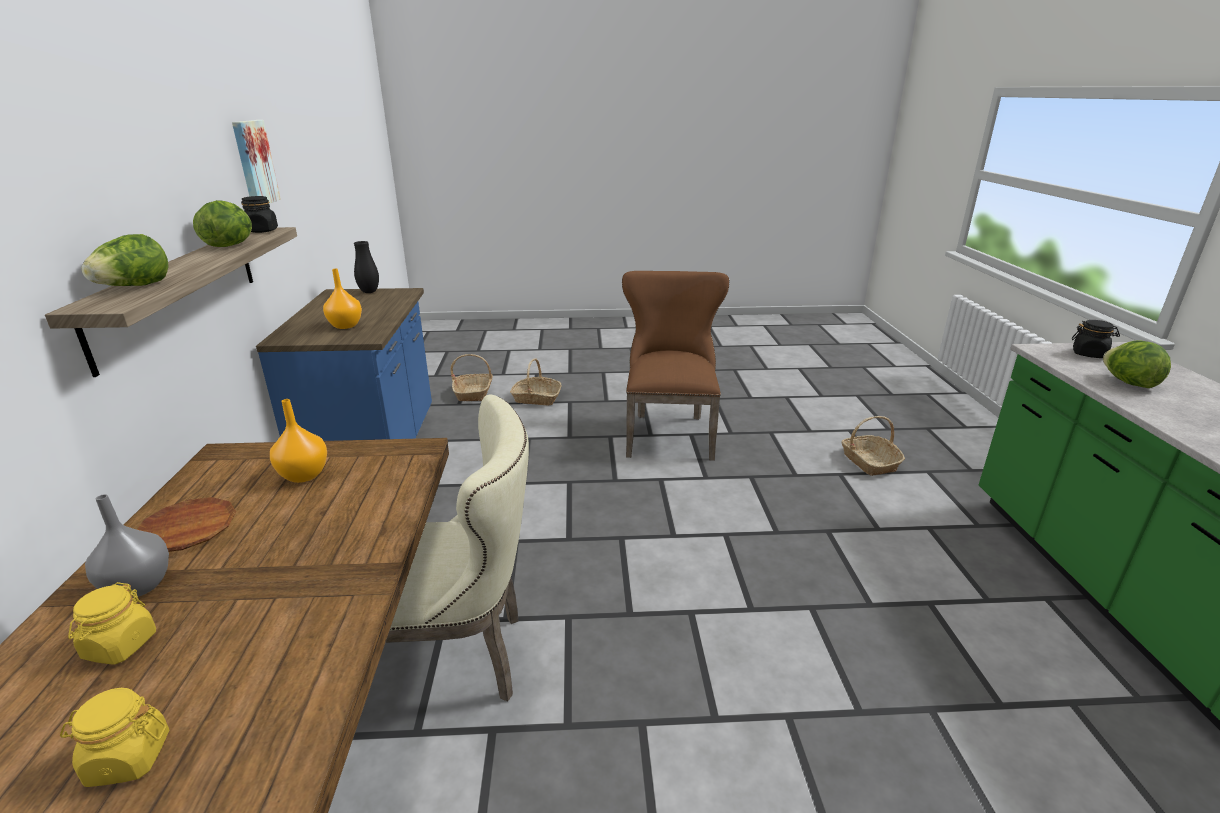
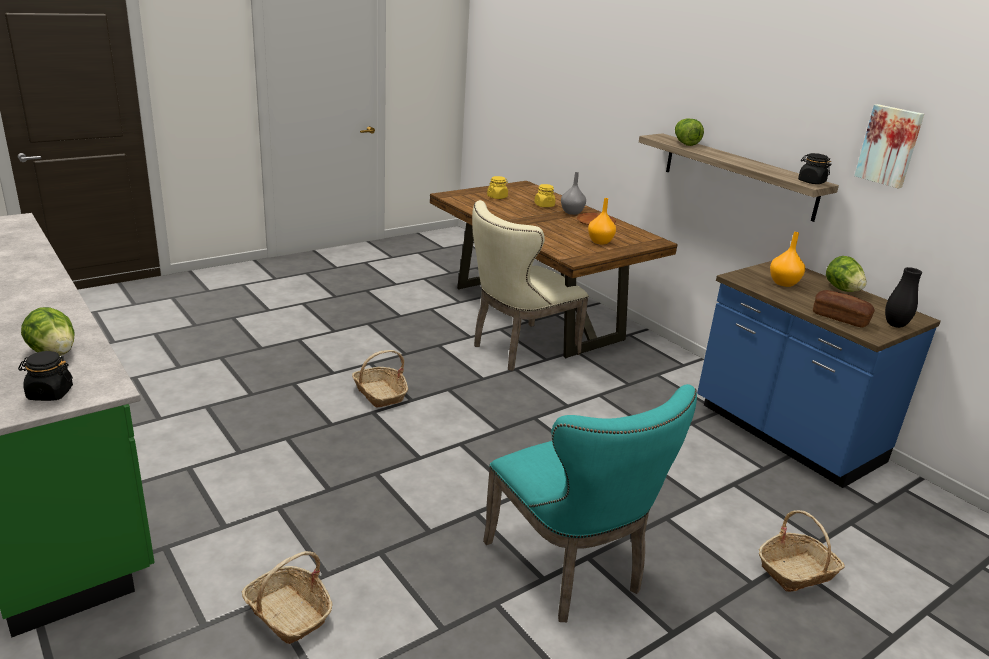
camera: 145 degrees right, 0 degrees up
(230, 245) = (765, 168): lettuce -> lettuce (842, 289)
(392, 301) = (840, 318): none -> bread
(474, 393) = (875, 550): basket -> basket (380, 394)
(669, 432) = (571, 570): brown chair -> turquoise chair

